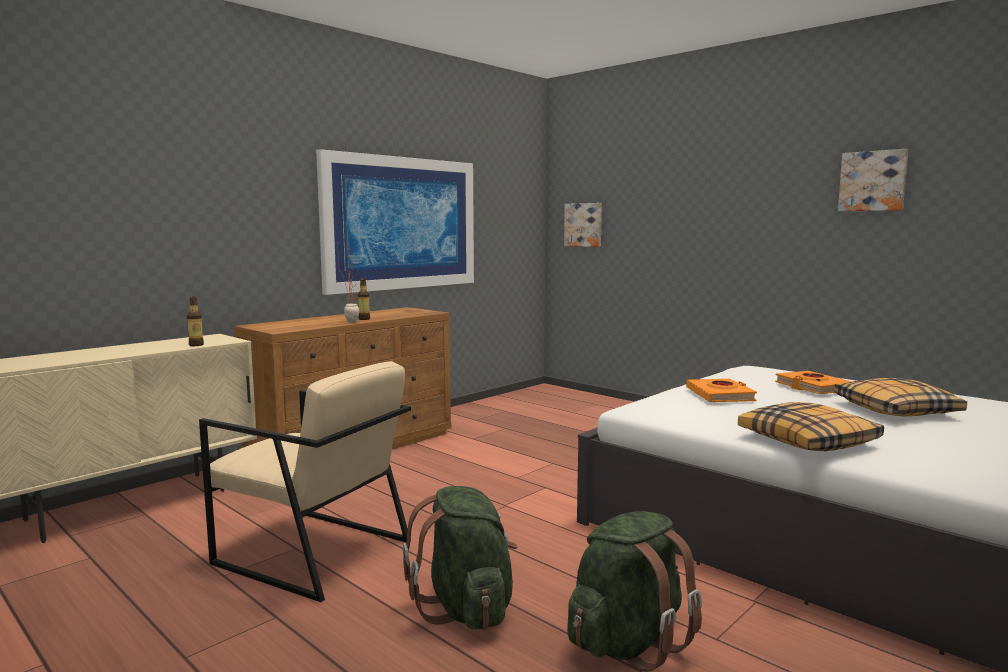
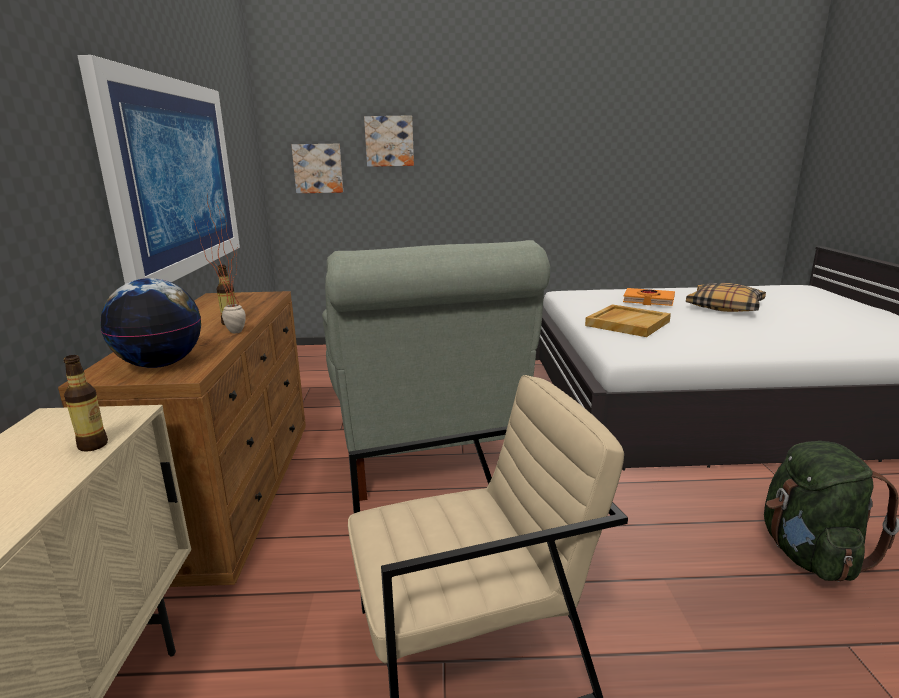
camera: 45 degrees left, 10 degrees up
(283, 326) = (161, 364): none -> globe
(466, 608) = (696, 605): green backpack -> none
(495, 468) = (426, 452): none -> grey armchair
(720, 395) = (627, 323): orange book -> beige tray
(808, 442) = (770, 346): pillow -> none
(873, 181) = (603, 127): picture -> picture (389, 141)

